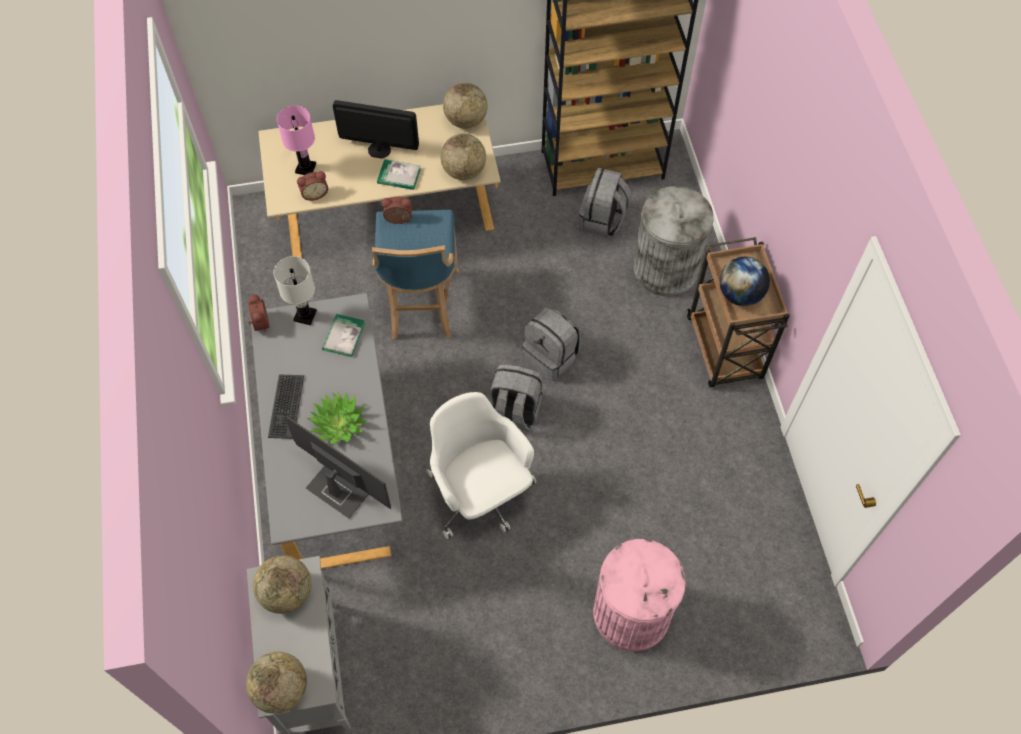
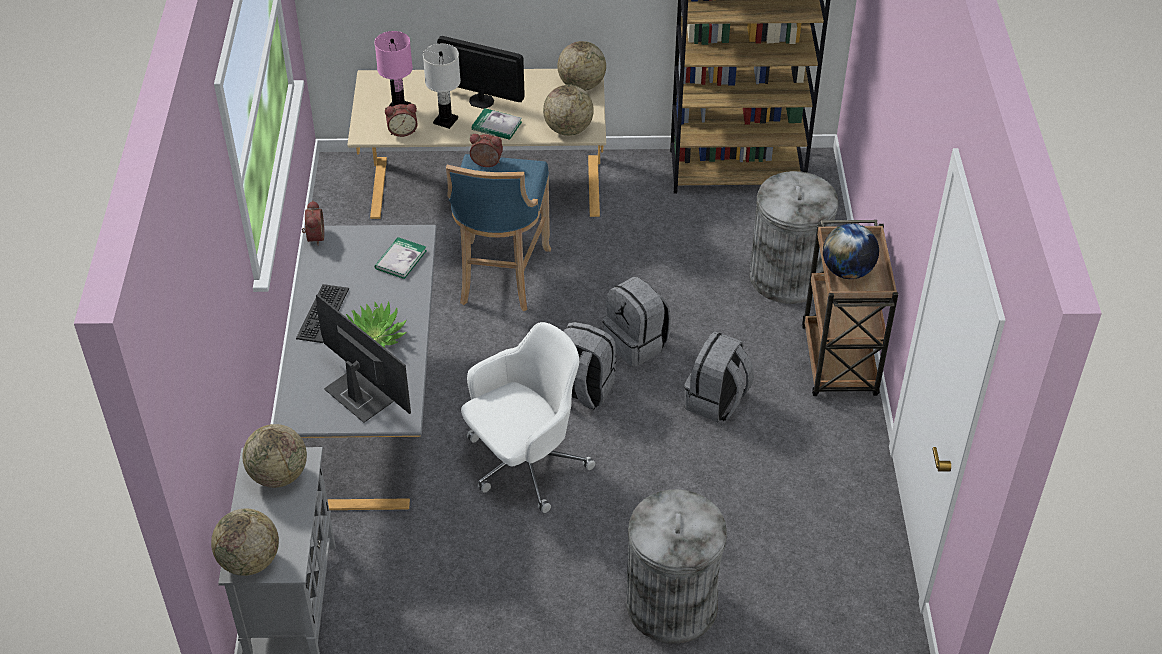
camera: 10 degrees right, 15 degrees down
(305, 315) = (364, 236): white table lamp -> white table lamp (445, 120)
(481, 494) = (525, 464): white office chair -> white office chair turned 75 degrees clockwise
(602, 220) = (724, 222): grey backpack -> grey backpack (716, 402)
(632, 613) = (672, 605): pink trash can -> grey trash can

